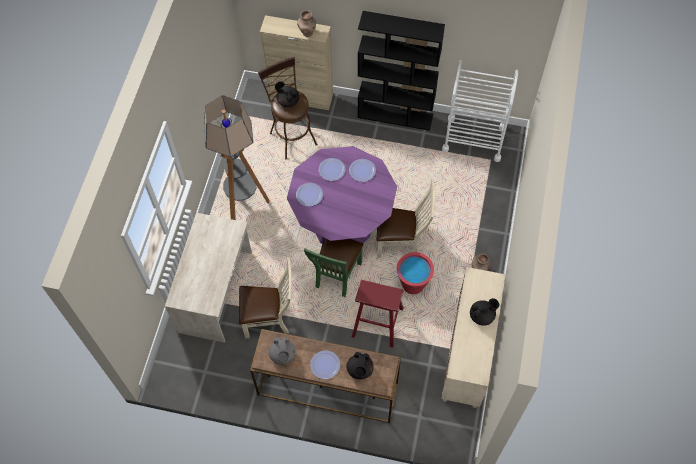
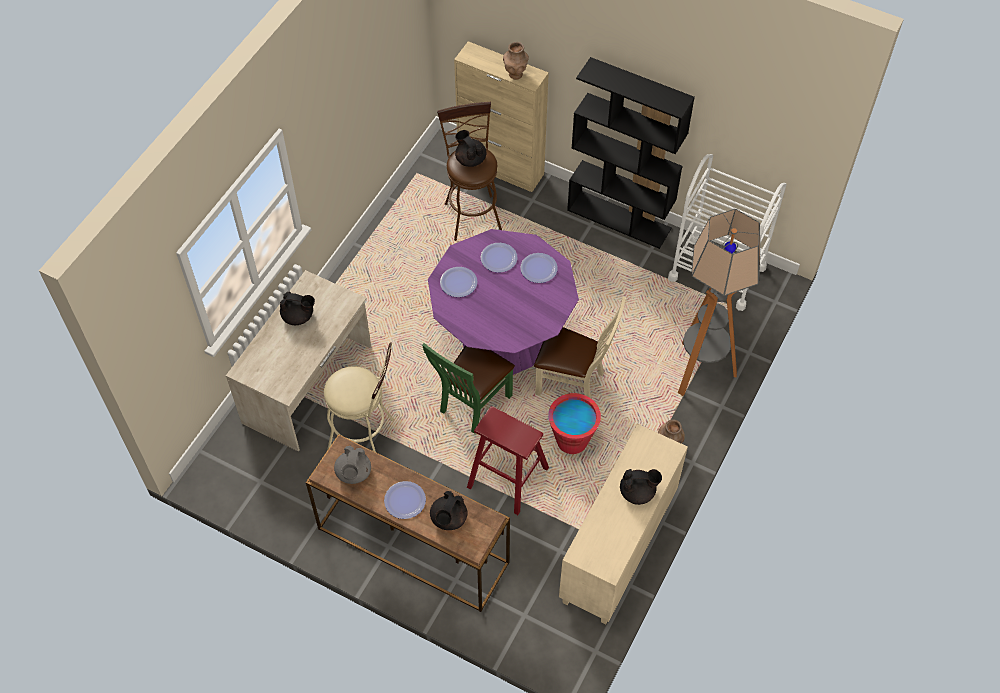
camera: 15 degrees right, 5 degrees down
(203, 248) = (298, 316): none -> black teapot
(243, 204) = (381, 284): floor lamp -> floor lamp (700, 370)
(270, 319) = (366, 437): beige chair -> beige stool

